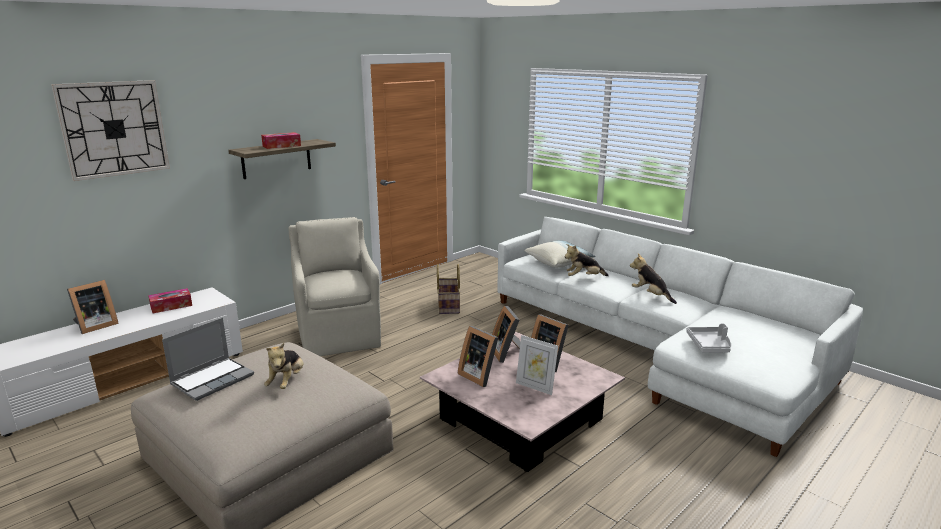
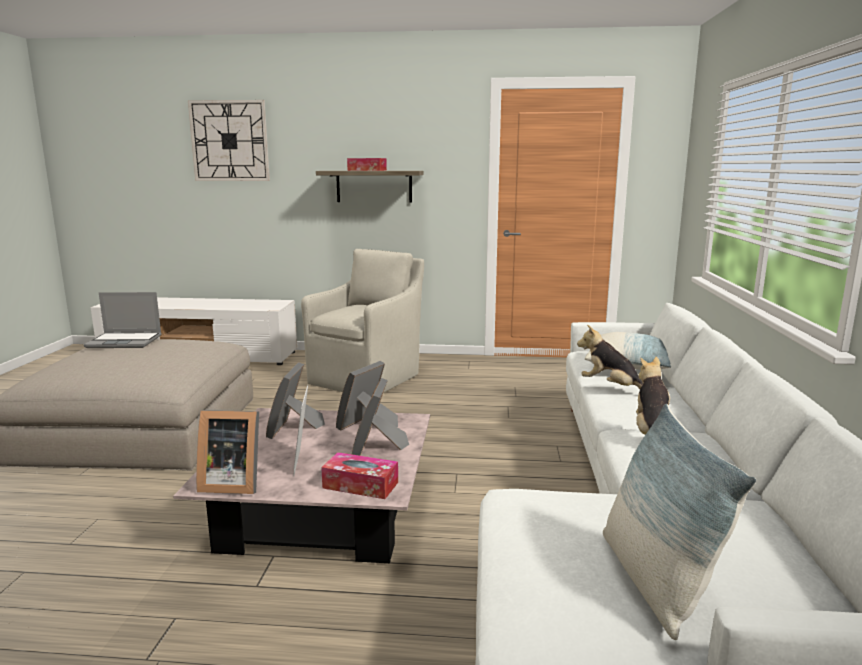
camera: 50 degrees right, 5 degrees down
(95, 326) = (186, 301): picture frame -> picture frame (231, 483)
(171, 306) = (244, 303): tissue box -> tissue box (360, 485)
(287, 381) = (144, 359): plush toy -> none
(448, 306) = (507, 392): basket -> none
(709, 345) = (550, 521): grey tray -> none
(768, 346) = (654, 581): none -> pillow

